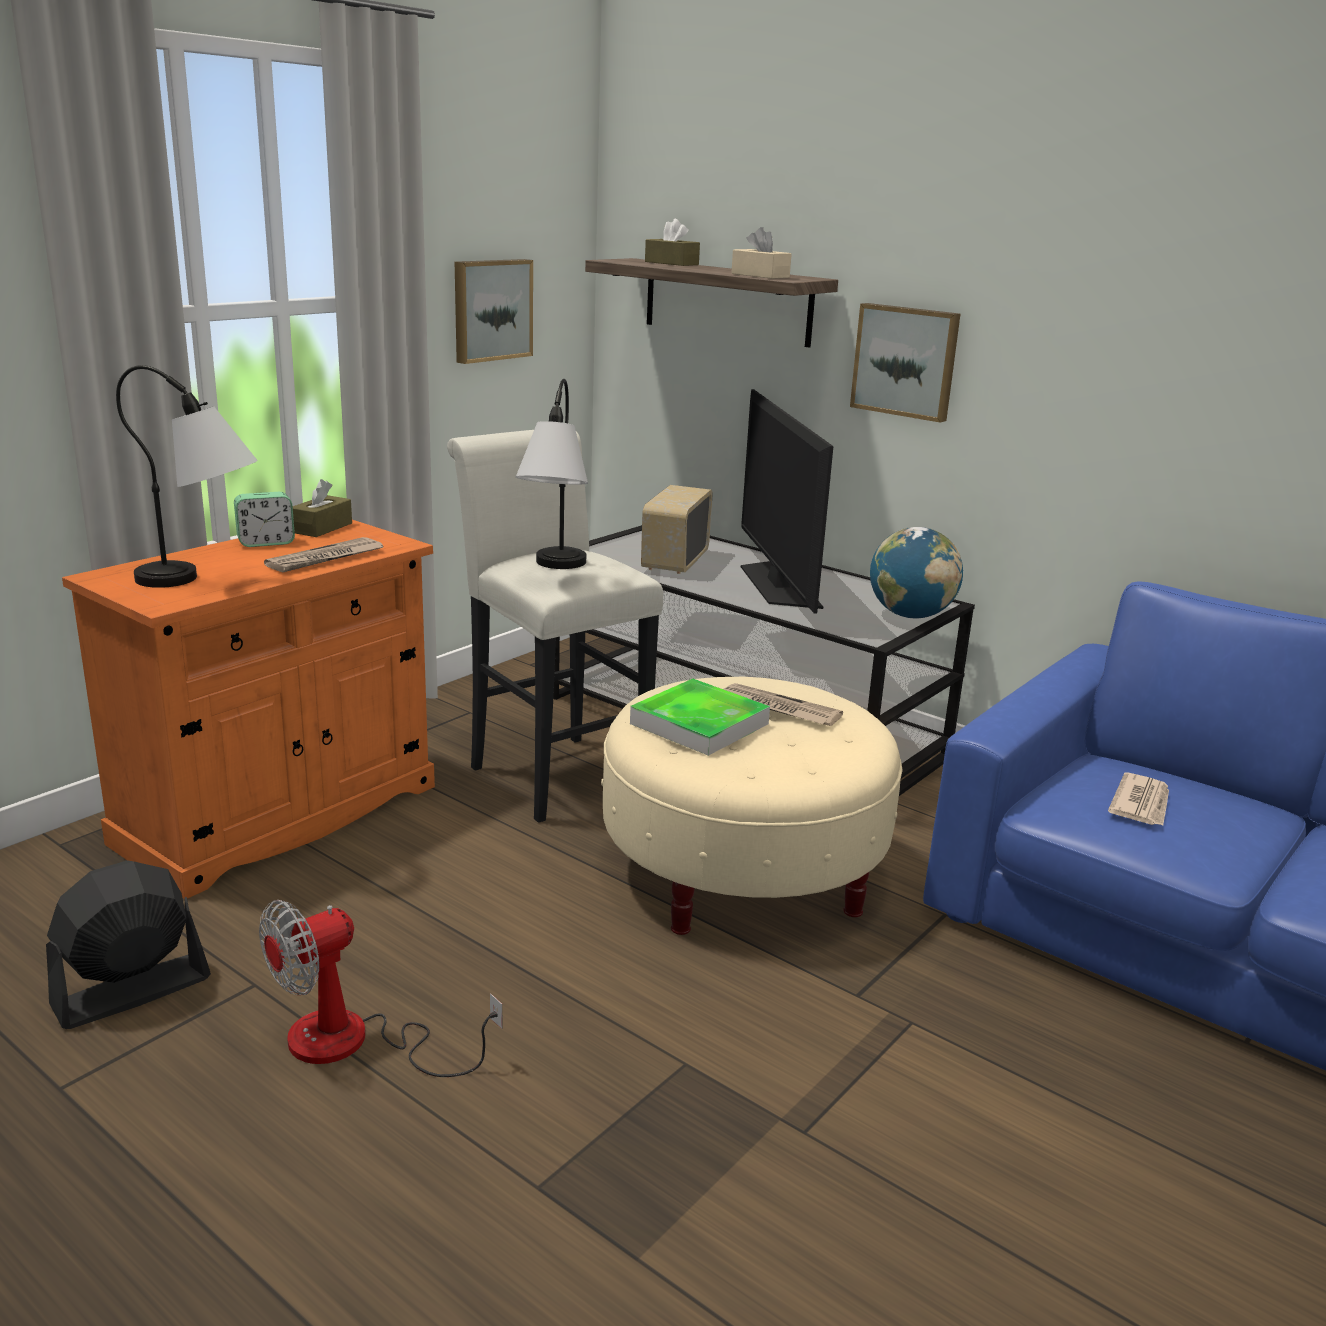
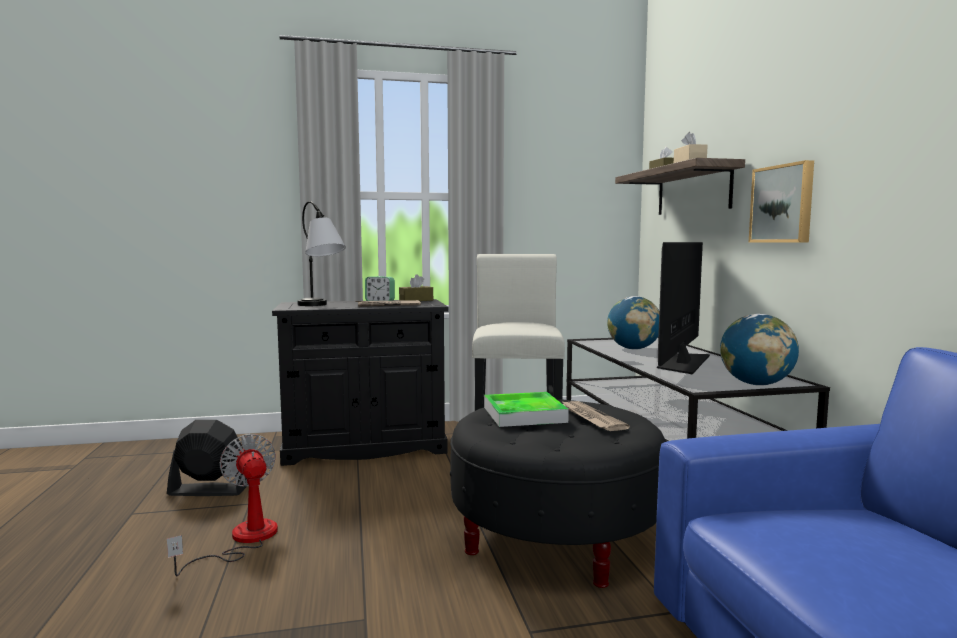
camera: 40 degrees right, 15 degrees down
(279, 814) = (365, 447): orange cabinet -> black cabinet
(355, 1043) = (243, 540): fan -> fan turned 60 degrees clockwise
(491, 310) = (560, 207): picture -> none
(554, 571) = (503, 325): table lamp -> none
(674, 562) = (633, 349): radio -> globe
(742, 873) = (554, 537): beige ottoman -> black ottoman
(1141, 804) = (831, 536): newspaper -> none

